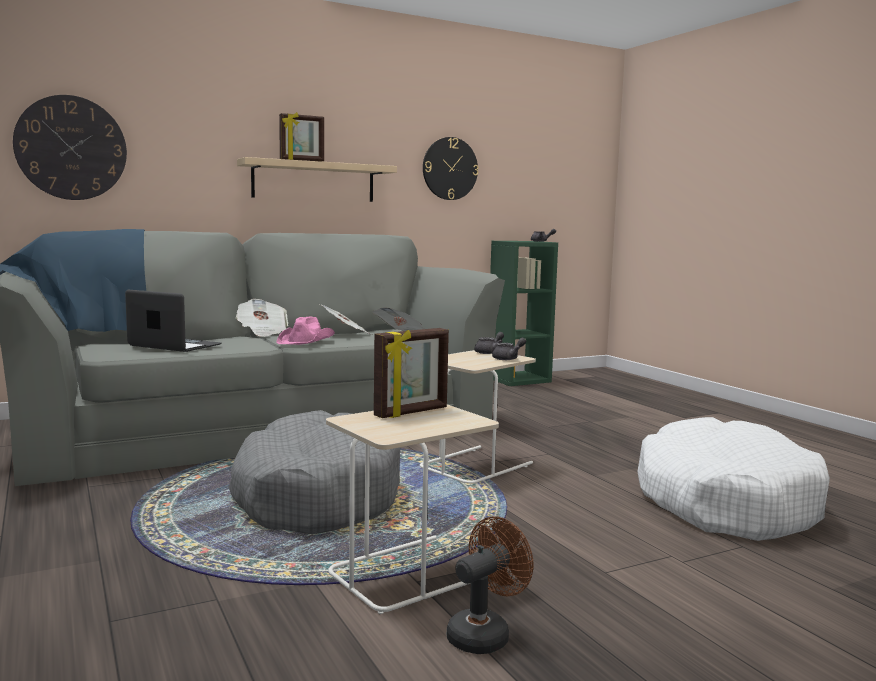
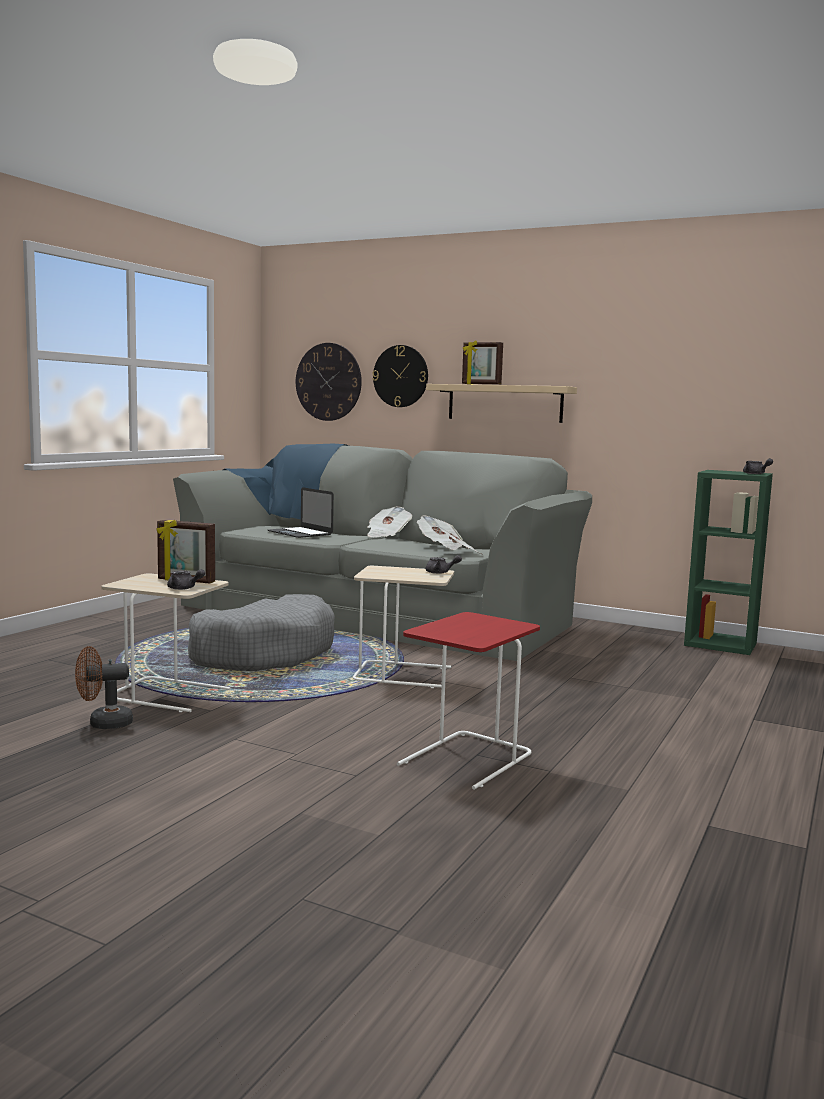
camera: 55 degrees right, 0 degrees up
(175, 345) = (300, 533): laptop -> laptop turned 150 degrees clockwise
(306, 341) = (377, 543): pink hat -> none
(450, 168) = (656, 385): wall clock -> wall clock (400, 376)
(484, 634) = (103, 723): brown fan -> brown fan turned 150 degrees clockwise
(508, 358) = (424, 578): grey teapot -> grey teapot (184, 588)
(725, 502) = (467, 760): white dog bed -> red side table

